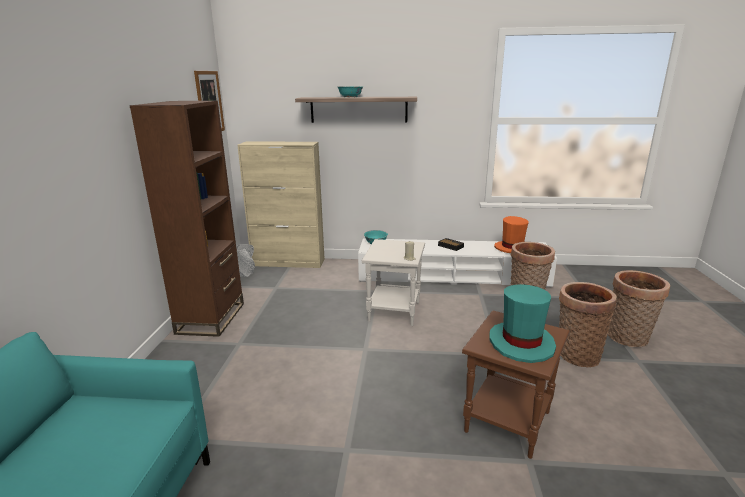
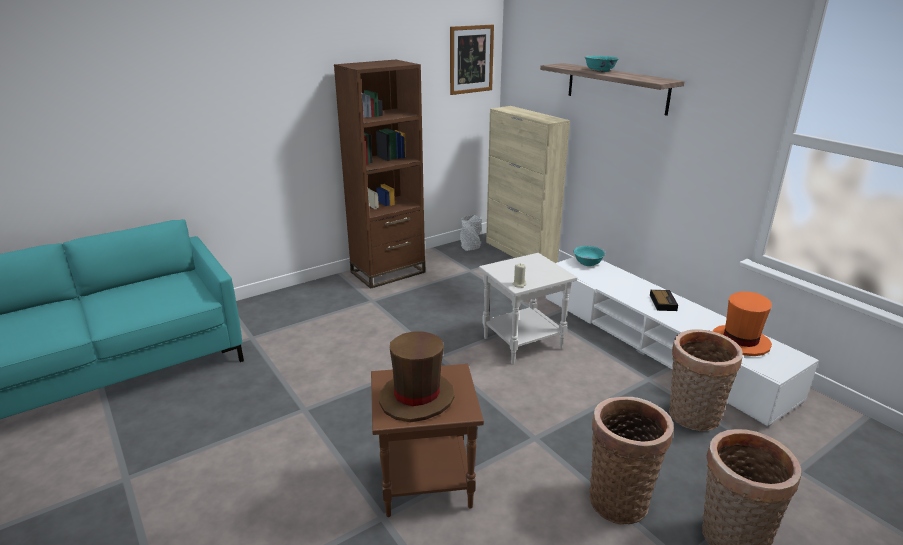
camera: 50 degrees right, 5 degrees up
(521, 343) = (417, 398): turquoise hat -> brown hat

